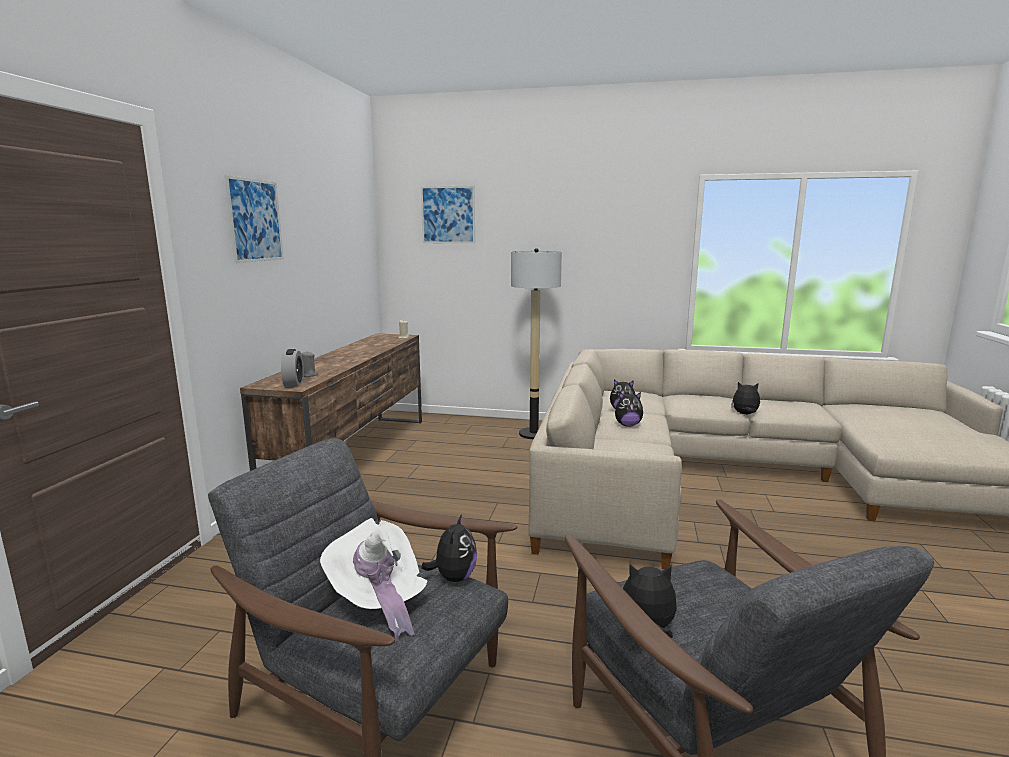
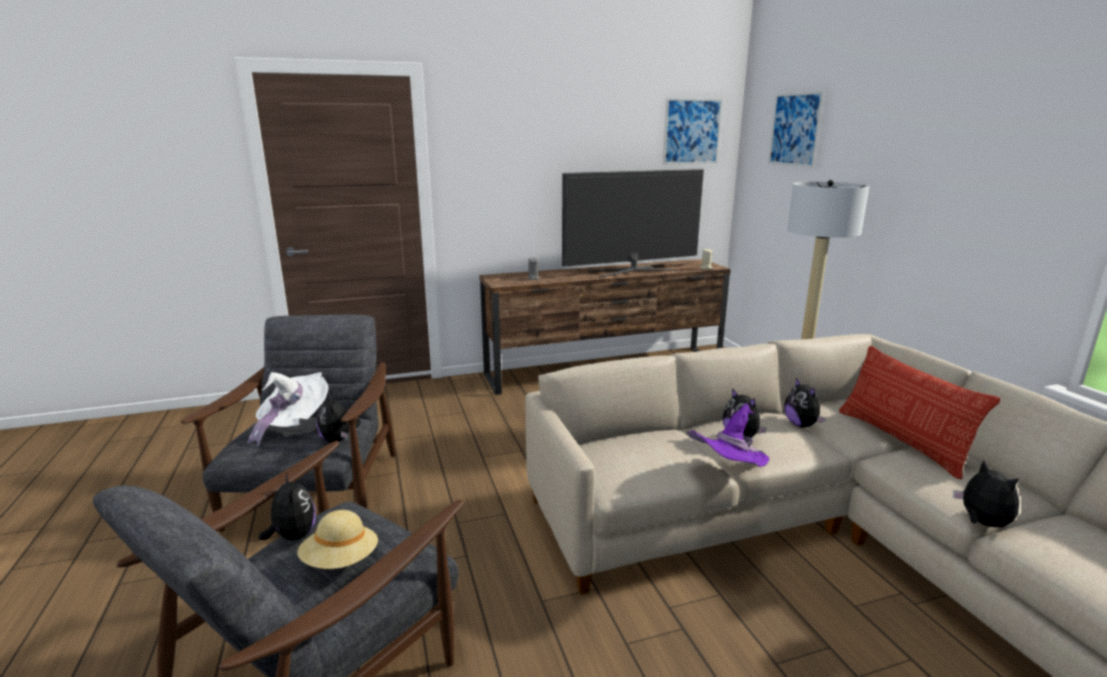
camera: 60 degrees right, 5 degrees up
(255, 220) = (525, 140): picture -> picture (692, 131)
(294, 383) = (506, 281): alarm clock -> none
(363, 350) = (632, 270): none -> television
(454, 577) = (338, 440): plush toy -> plush toy turned 90 degrees clockwise
(663, 398) = (901, 440): none -> pillow
(670, 442) = (729, 475): none -> purple hat
(711, 602) = (341, 561): none -> beige hat

